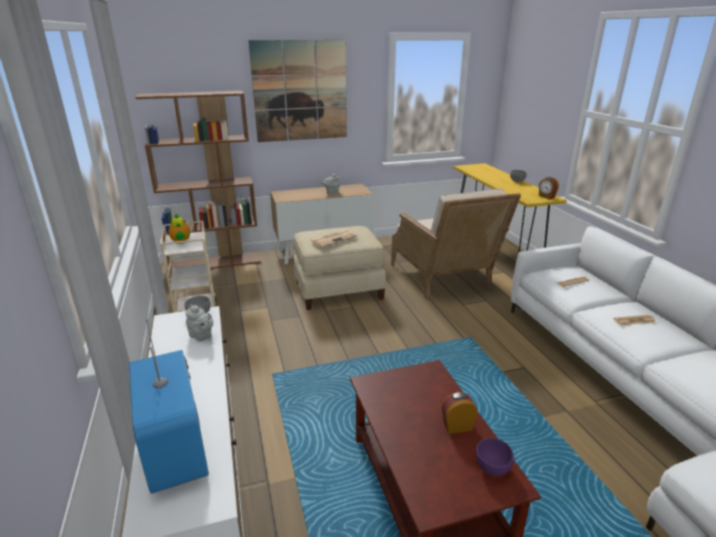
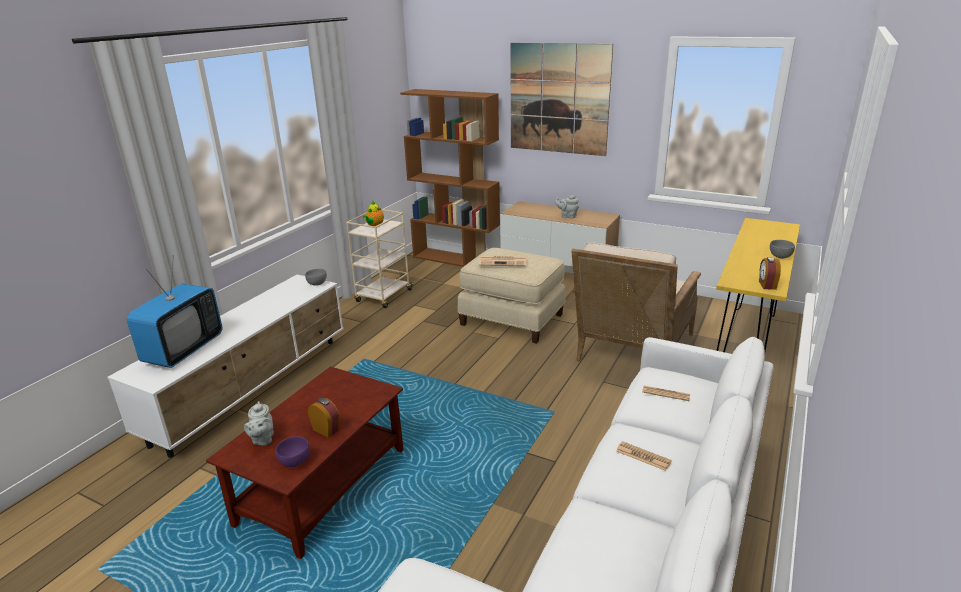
camera: 45 degrees right, 0 degrees up
(202, 336) = (294, 298): grey teapot -> grey teapot (262, 439)

